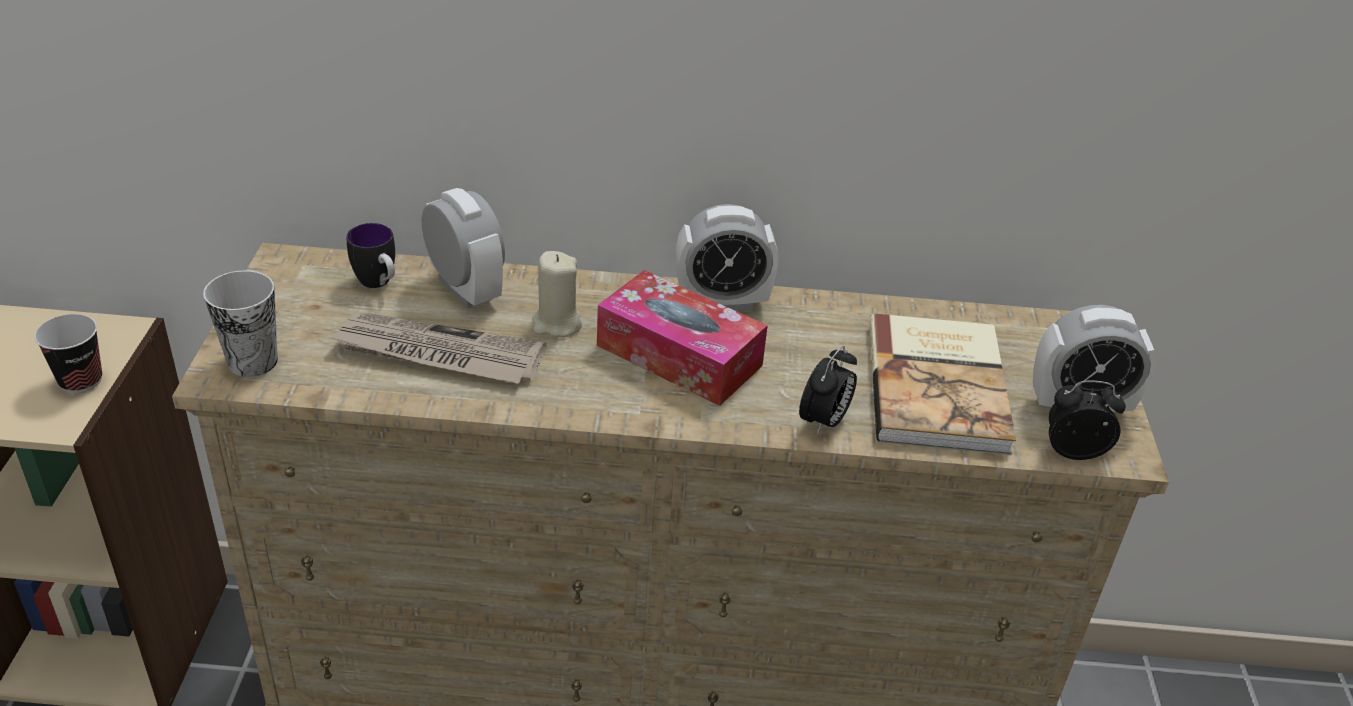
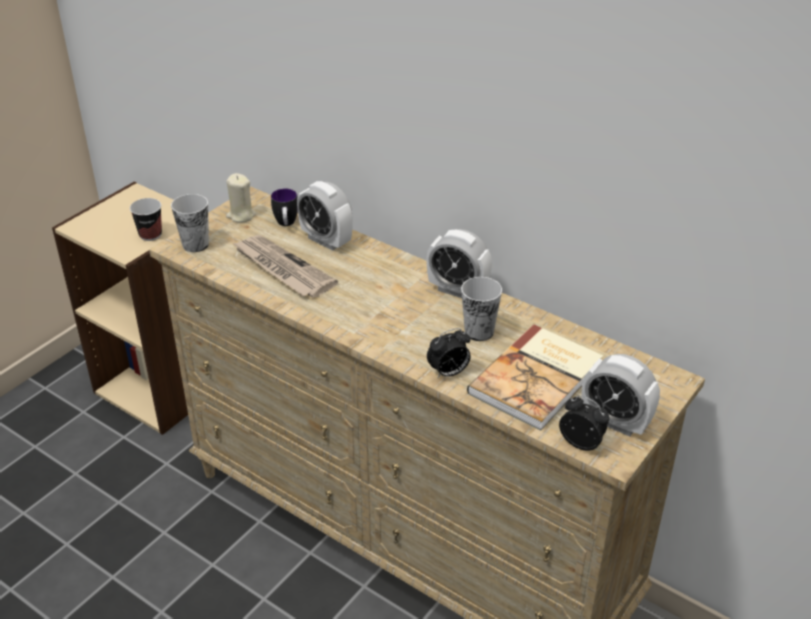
camera: 35 degrees right, 0 degrees up
(465, 289) = (326, 240): alarm clock -> alarm clock turned 135 degrees clockwise
(556, 324) = (355, 273): beige candle -> beige candle (241, 215)
(679, 355) = (404, 311): tissue box -> none
(805, 349) = (479, 331): none -> cup

